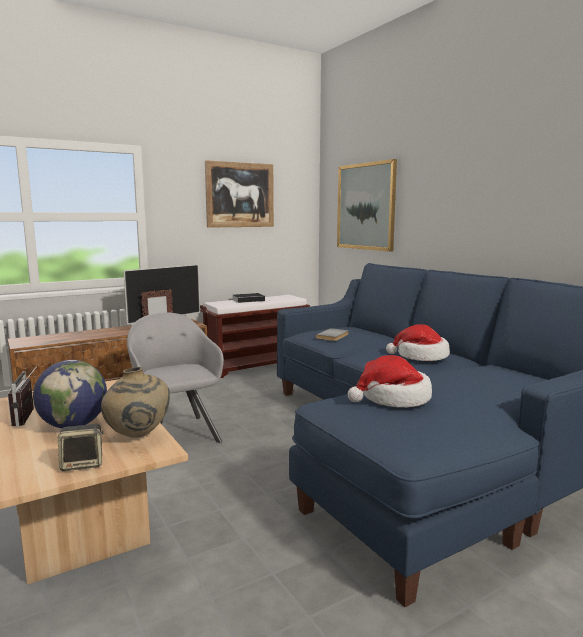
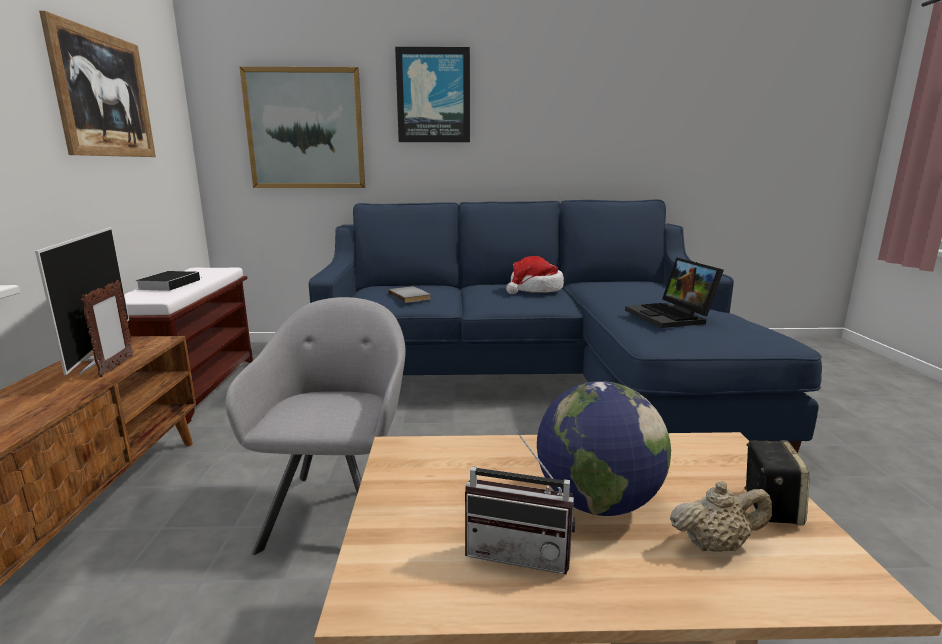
camera: 60 degrees left, 5 degrees up
(41, 452) = (715, 545): none -> beige teapot
(137, 437) = (673, 454): beige vase -> none
(176, 433) = (339, 507): grey armchair -> grey armchair turned 90 degrees clockwise
(393, 399) = (671, 316): hat -> laptop
(440, 176) = (433, 96): none -> picture

